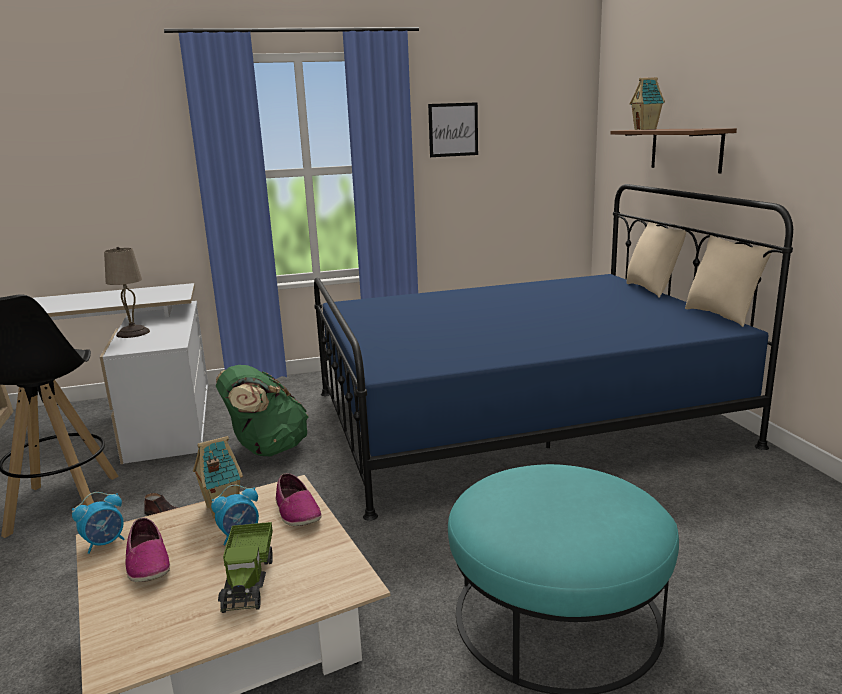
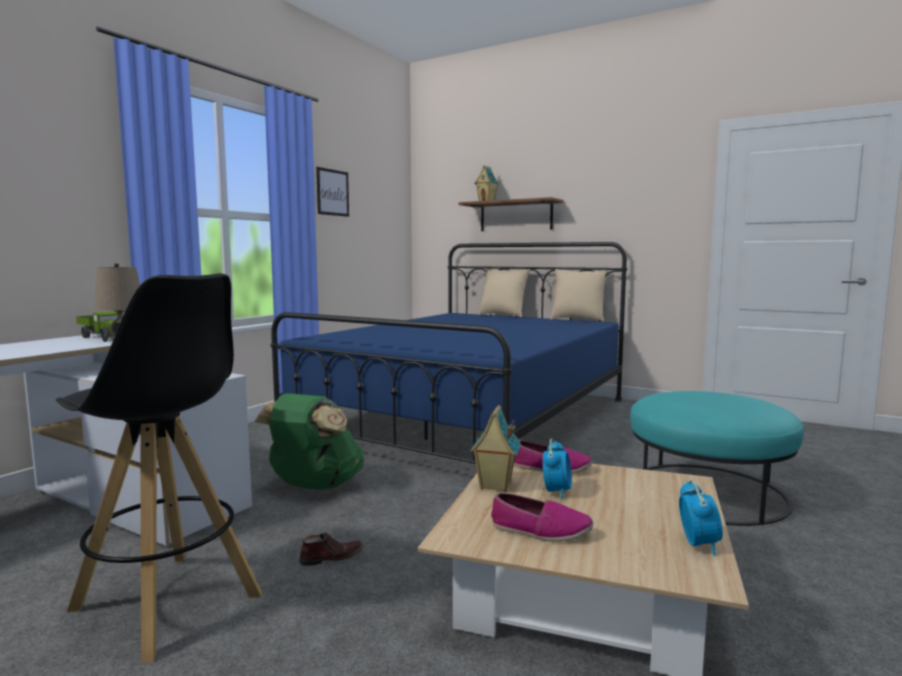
camera: 45 degrees left, 10 degrees down
(105, 543) = (467, 538): alarm clock -> alarm clock (698, 544)
(249, 579) = (632, 505): toy truck -> toy truck (105, 337)

